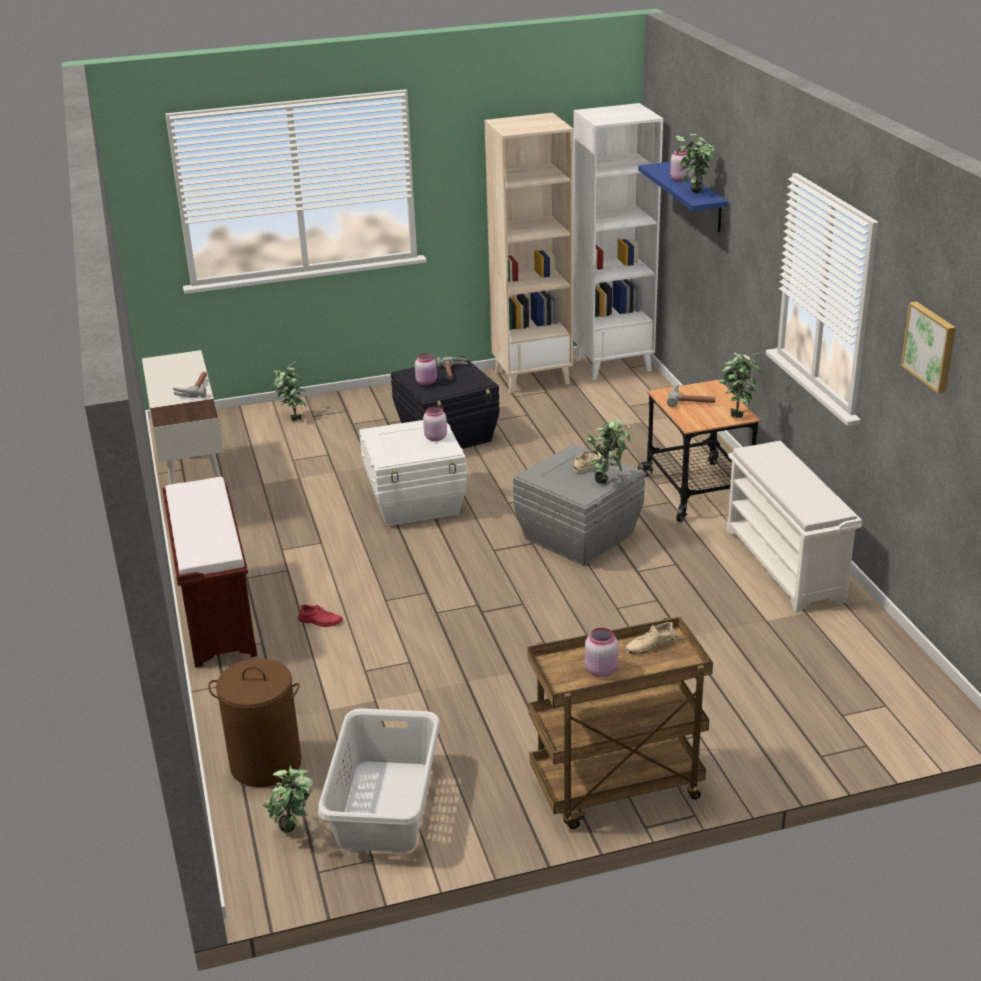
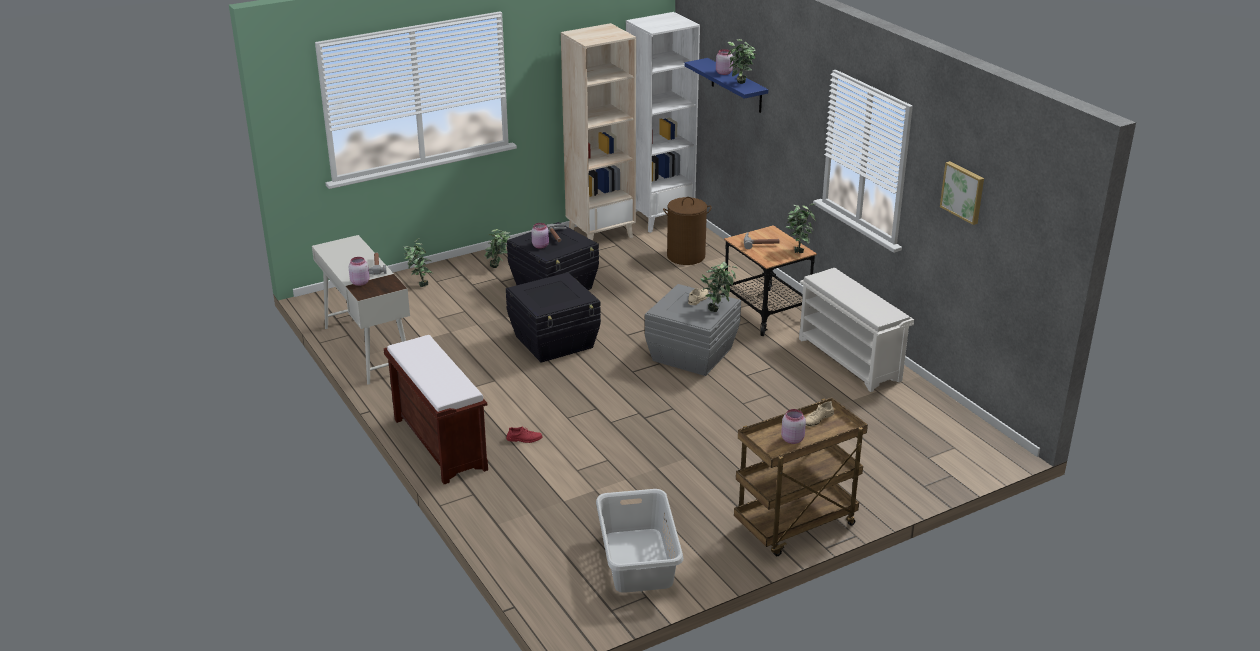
camera: 15 degrees left, 0 degrees up
(265, 763) = (535, 544): brown laundry basket -> brown laundry basket (685, 256)
(294, 833) = (581, 588): potted plant -> potted plant (499, 268)
(416, 502) = (555, 342): white storage box -> black storage box
(435, 437) = (570, 289): pink jar -> pink jar (359, 282)

